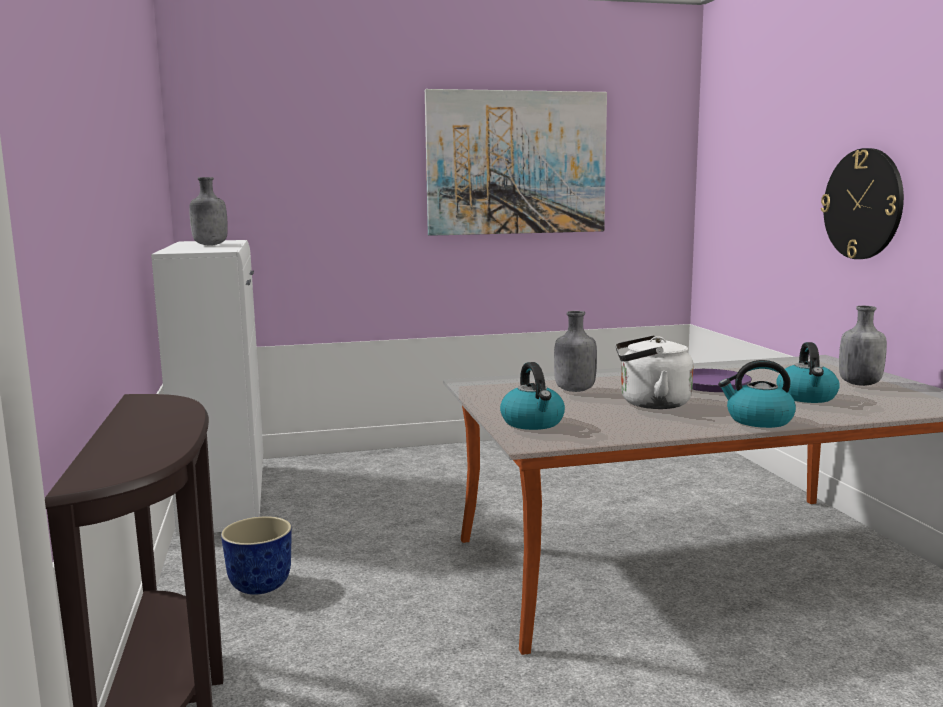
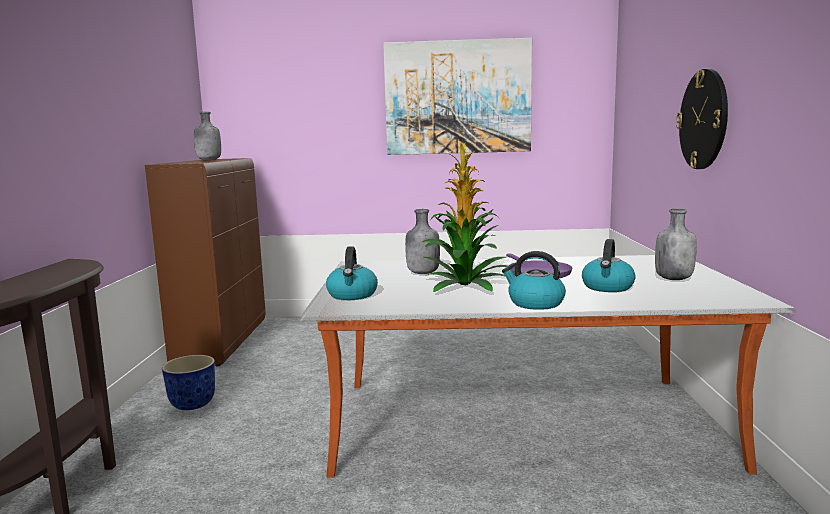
camera: 15 degrees right, 0 degrees up
(225, 498) = (222, 342): white cabinet -> brown cabinet
(650, 404) = (466, 286): white kettle -> potted plant

